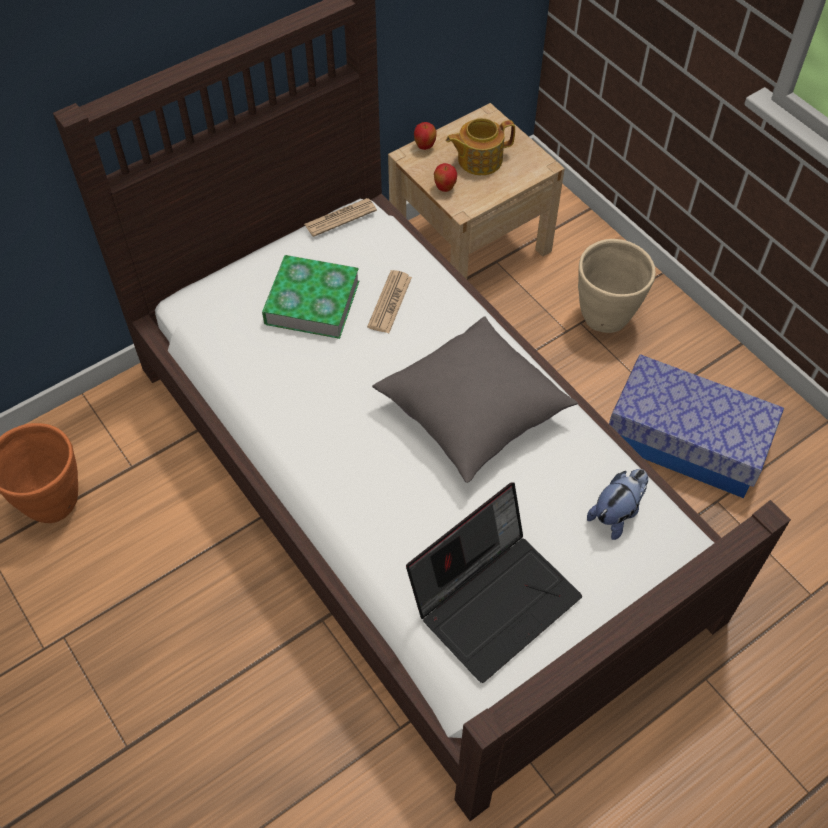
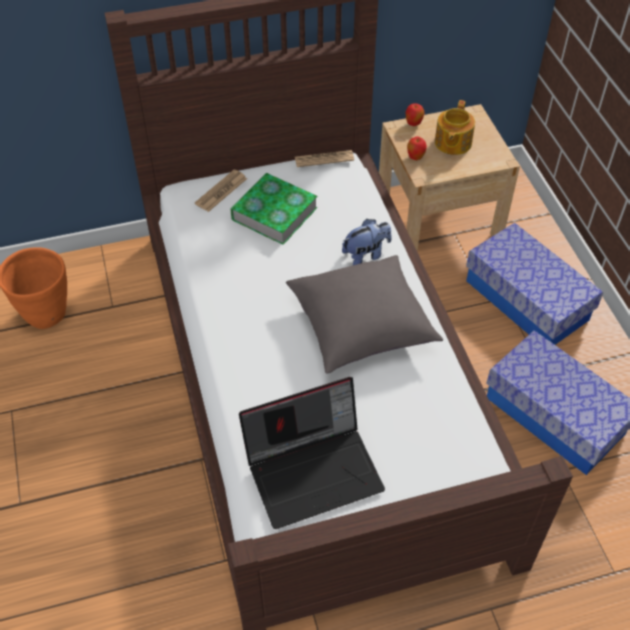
camera: 20 degrees right, 5 degrees down
(389, 302) = (333, 229): newspaper -> newspaper (221, 191)
(478, 159) = (452, 143): teapot -> teapot turned 75 degrees counterclockwise
(605, 318) = (527, 300): beige planter -> storage box
(616, 513) = (443, 437): plush toy -> plush toy (366, 255)

